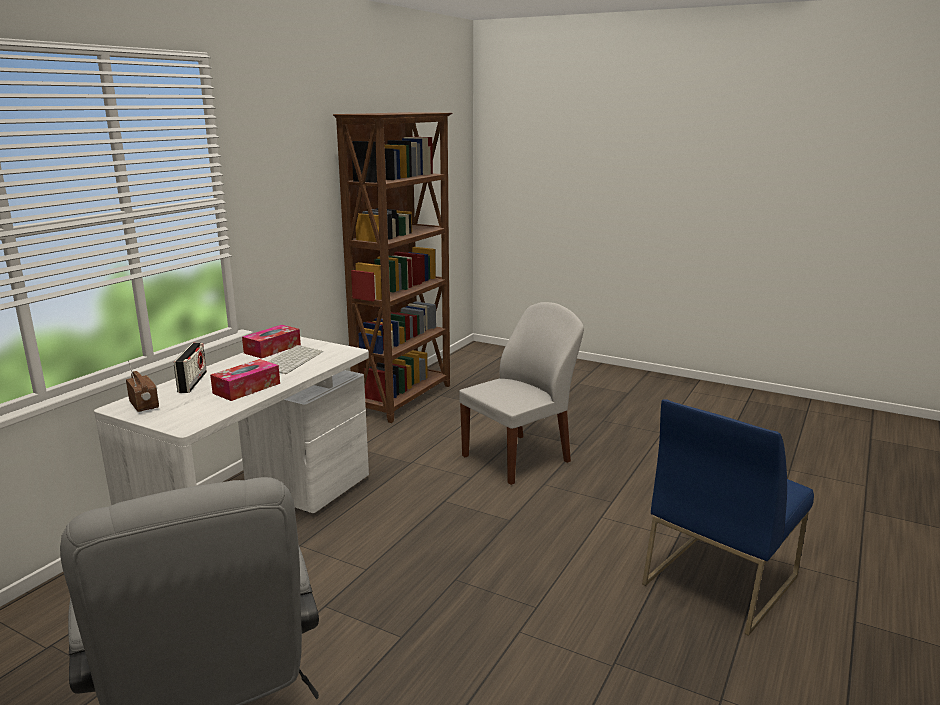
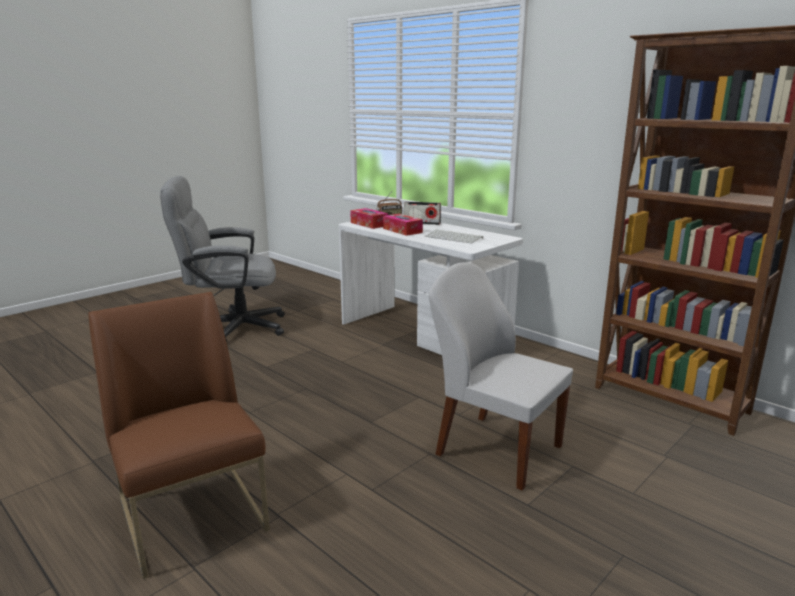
camera: 105 degrees right, 0 degrees up
(272, 349) = (484, 234): tissue box -> tissue box (369, 224)
(518, 458) = (495, 449): white chair -> white chair turned 150 degrees clockwise
(719, 579) = (194, 515): blue chair -> brown chair

